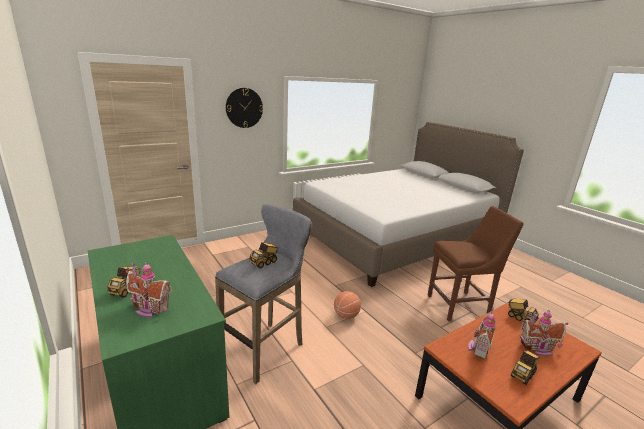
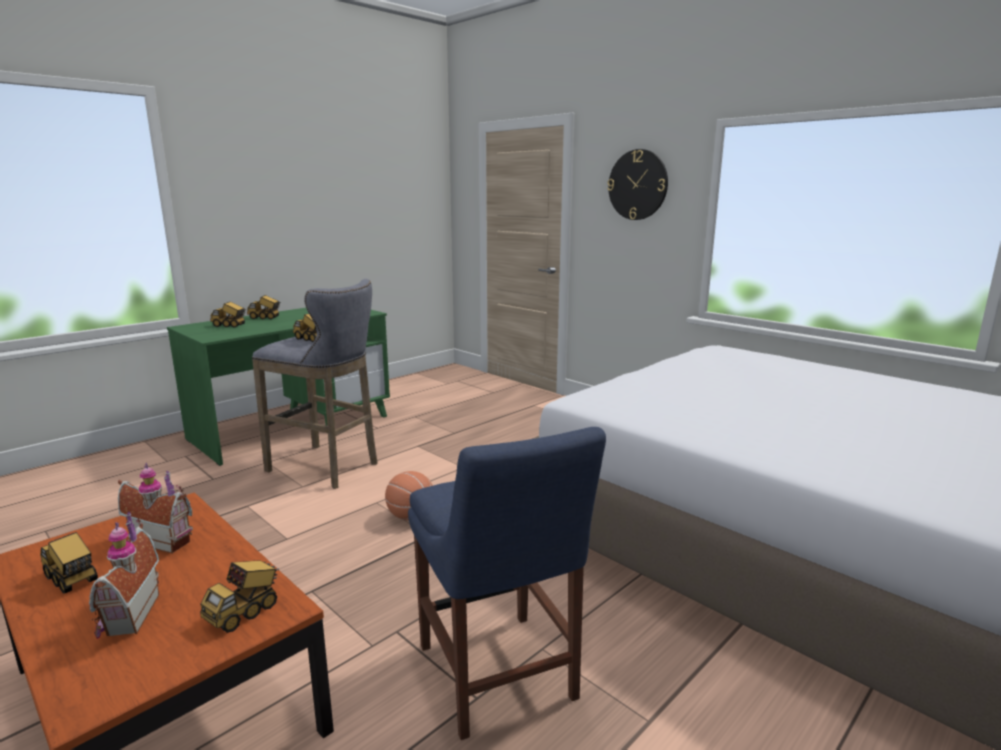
camera: 80 degrees right, 5 degrees down
(149, 309) = (230, 325): toy house -> toy truck
(460, 306) = (498, 677): brown chair -> blue chair

